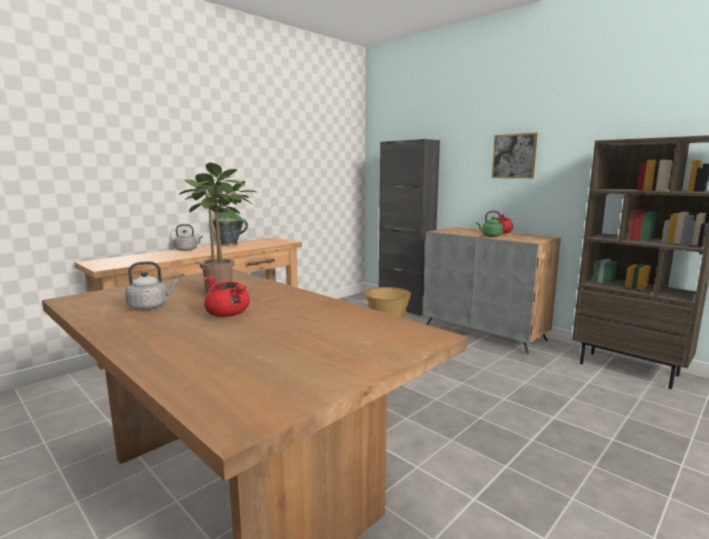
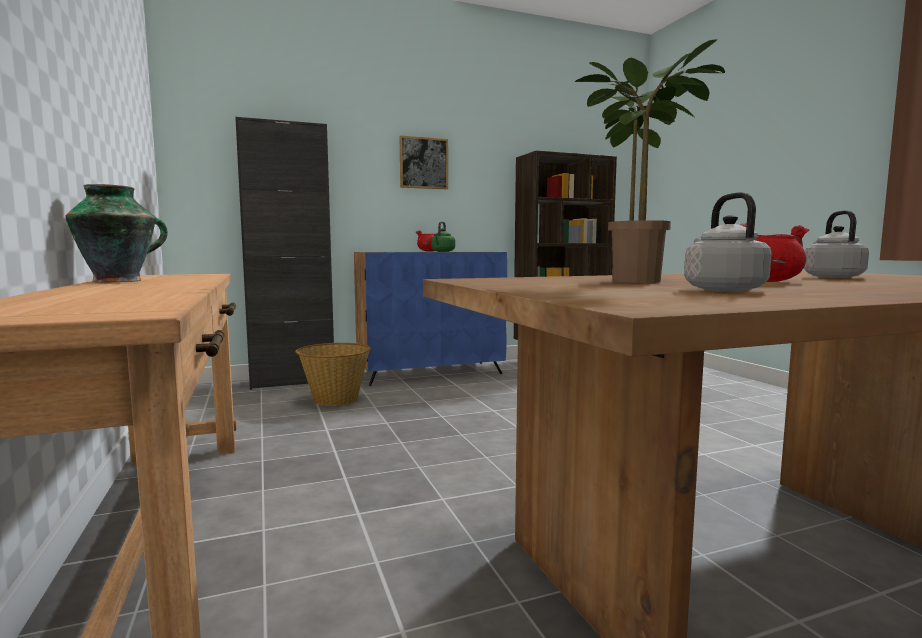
camera: 65 degrees left, 5 degrees down
(187, 250) = (86, 289): grey kettle -> grey kettle (831, 277)
(484, 332) = (431, 373): grey cabinet -> blue cabinet

